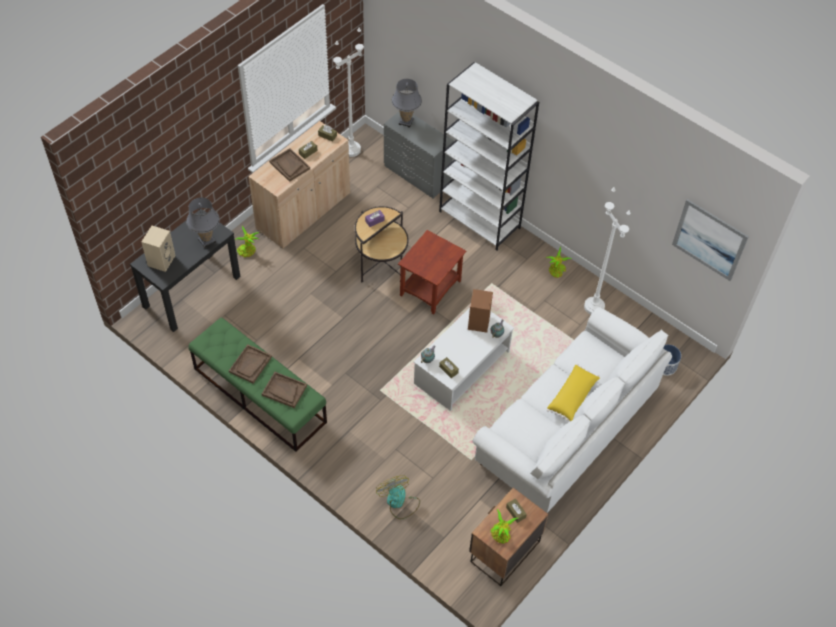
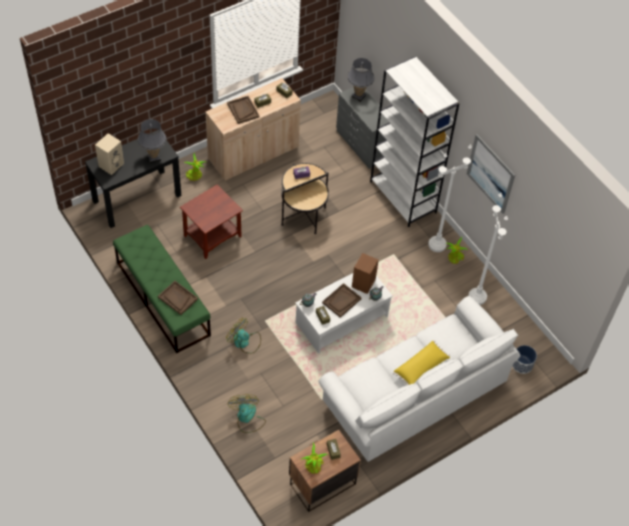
camera: 15 degrees right, 0 degrees up
(250, 364) = (157, 270): brown tray -> brown tray (341, 301)
(351, 149) = (313, 110): white floor lamp -> white floor lamp (437, 244)
(366, 419) = (244, 342): none -> fan
(429, 288) = (338, 244): brown side table -> brown side table (212, 235)
(709, 240) = (575, 260): picture -> picture (490, 174)

